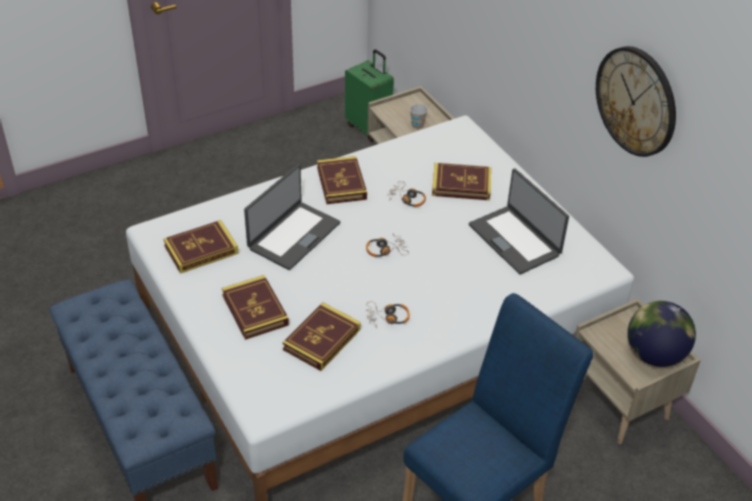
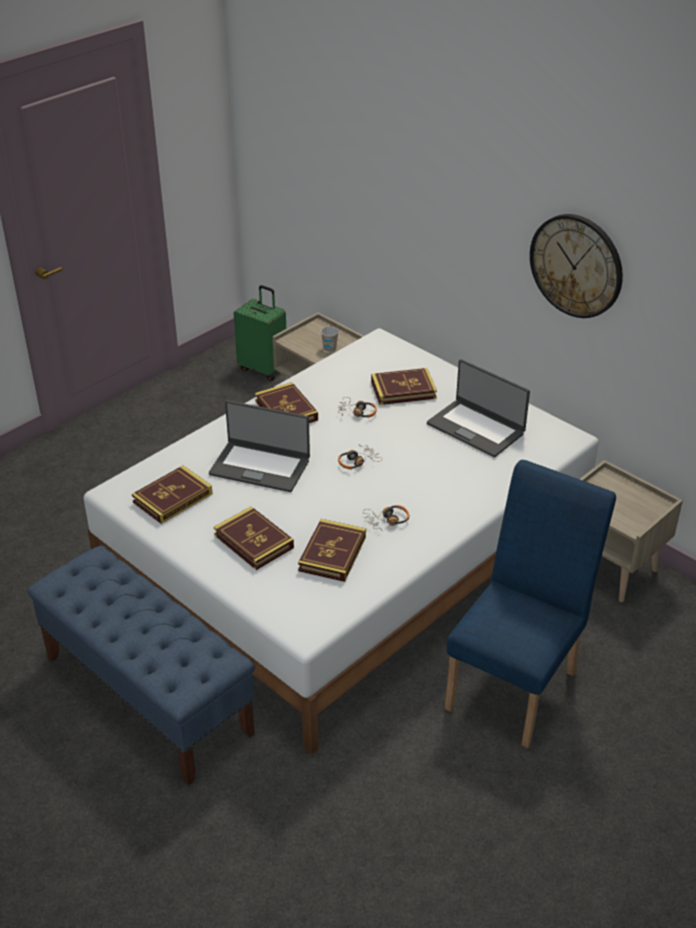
camera: 15 degrees left, 5 degrees down
(293, 235) = (260, 466): laptop -> laptop turned 90 degrees clockwise
(654, 354) = (639, 505): globe -> none

